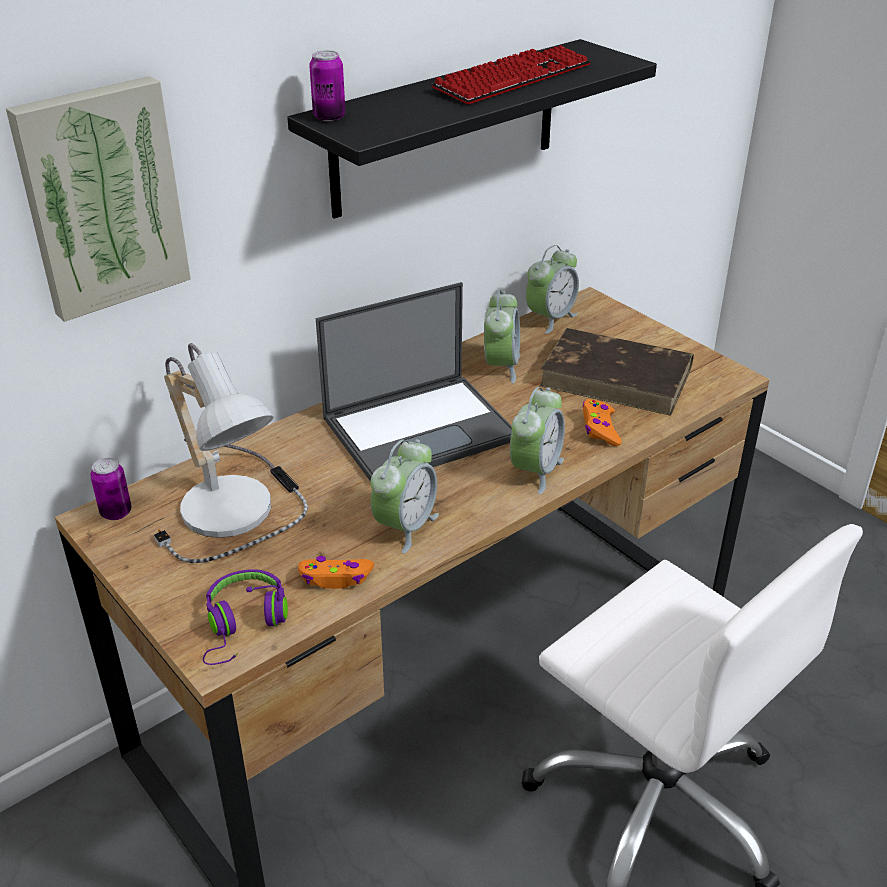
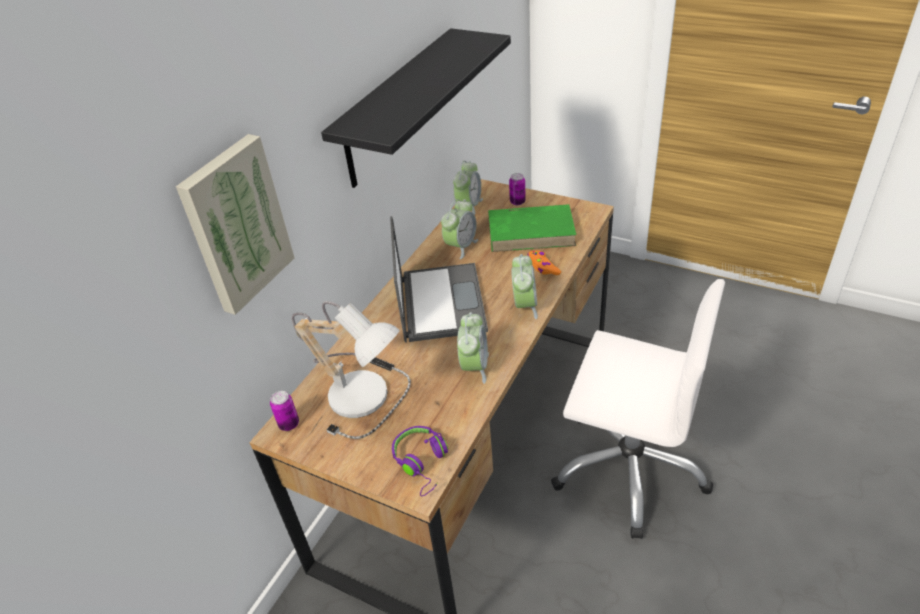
camera: 20 degrees left, 5 degrees up
(329, 117) = (349, 125): can -> can (517, 202)
(336, 578) = (456, 413): orange game controller -> none
(421, 428) = (440, 301): laptop -> laptop turned 45 degrees counterclockwise
(501, 366) = (461, 246): alarm clock -> alarm clock turned 45 degrees clockwise
(513, 78) = (437, 67): keyboard -> none
(618, 377) = (532, 231): brown book -> green book

